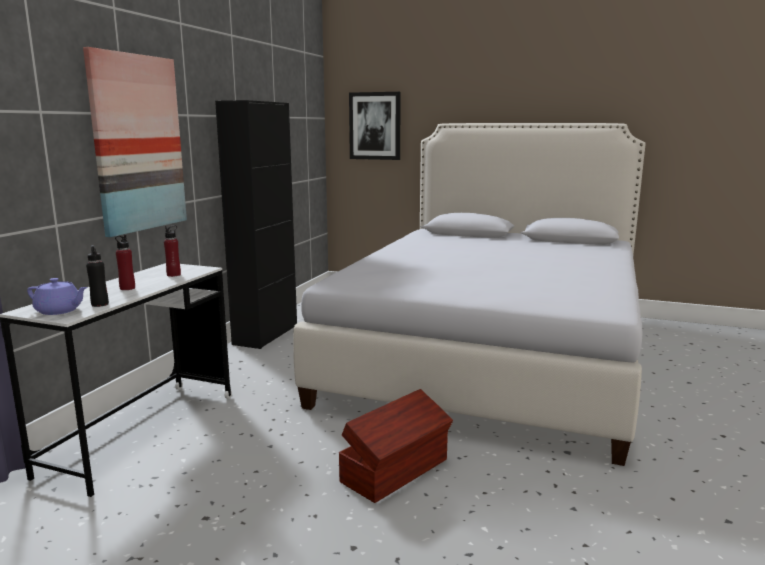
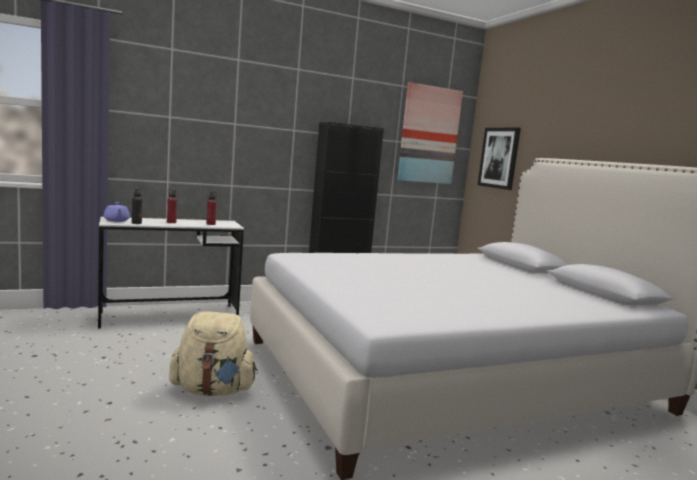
camera: 45 degrees right, 5 degrees down
(138, 143) = (240, 143): picture -> picture (429, 135)
(397, 471) = (212, 390): brown storage box -> beige backpack

